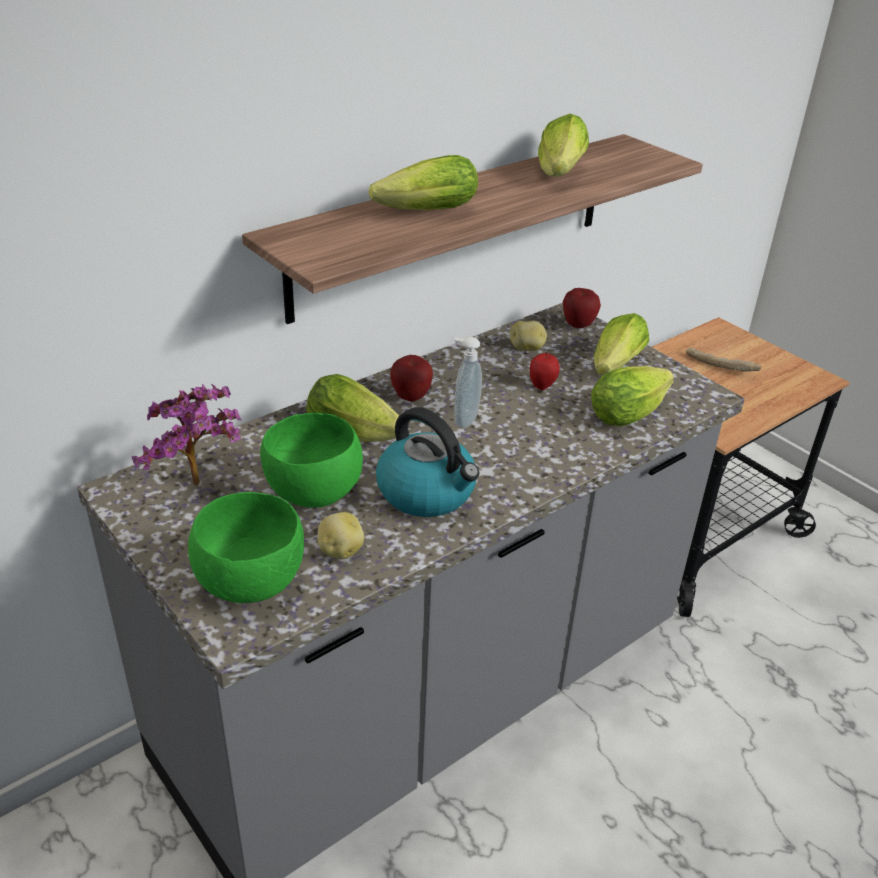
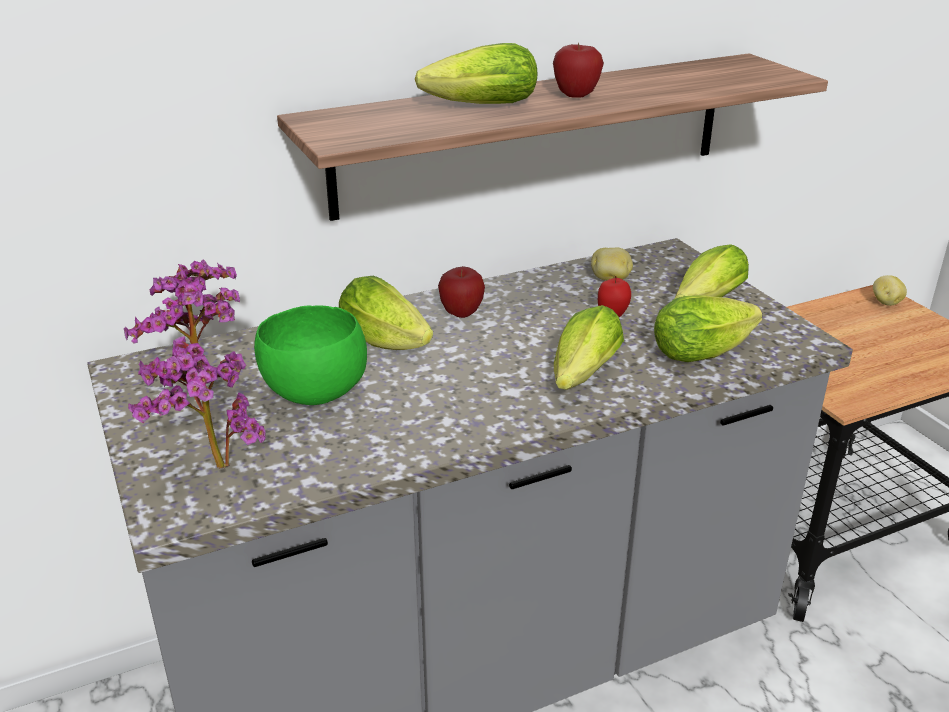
camera: 15 degrees right, 5 degrees down
(252, 581) = (211, 469): green bowl -> potted plant
(340, 551) = (316, 451): potato -> potato (885, 302)
(428, 493) = (437, 406): kettle -> none
(464, 419) = (509, 339): soap dispenser -> none
(559, 174) = (650, 82): lettuce -> lettuce (581, 378)
(578, 325) = (679, 261): apple -> apple (576, 96)
(721, 366) = (867, 332): bread -> none

